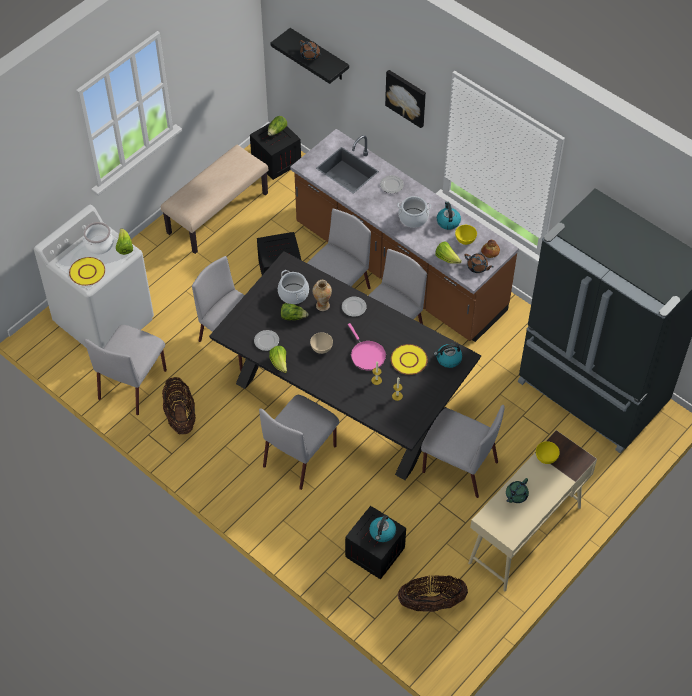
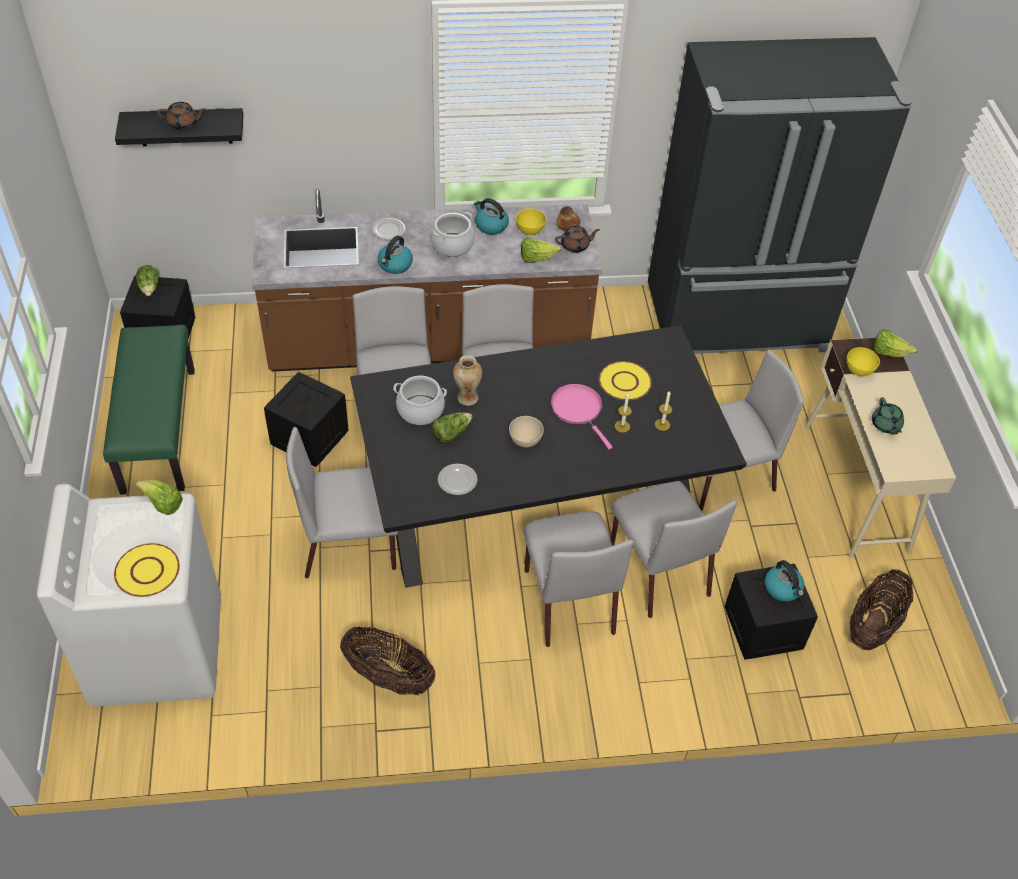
camera: 50 degrees left, 5 degrees down
(99, 245) = (123, 527): cooking pot -> none
(133, 383) = (284, 690): grey chair -> grey chair (658, 570)
(217, 213) = (158, 430): beige bench -> green bench
(279, 363) = (503, 492): lettuce -> lettuce (888, 353)
(354, 307) = (502, 375): plate -> none
(366, 355) = (578, 410): pink frying pan -> pink frying pan turned 135 degrees counterclockwise
(406, 97) = (354, 99): picture -> none
(448, 359) = (658, 352): kettle -> kettle (395, 265)

